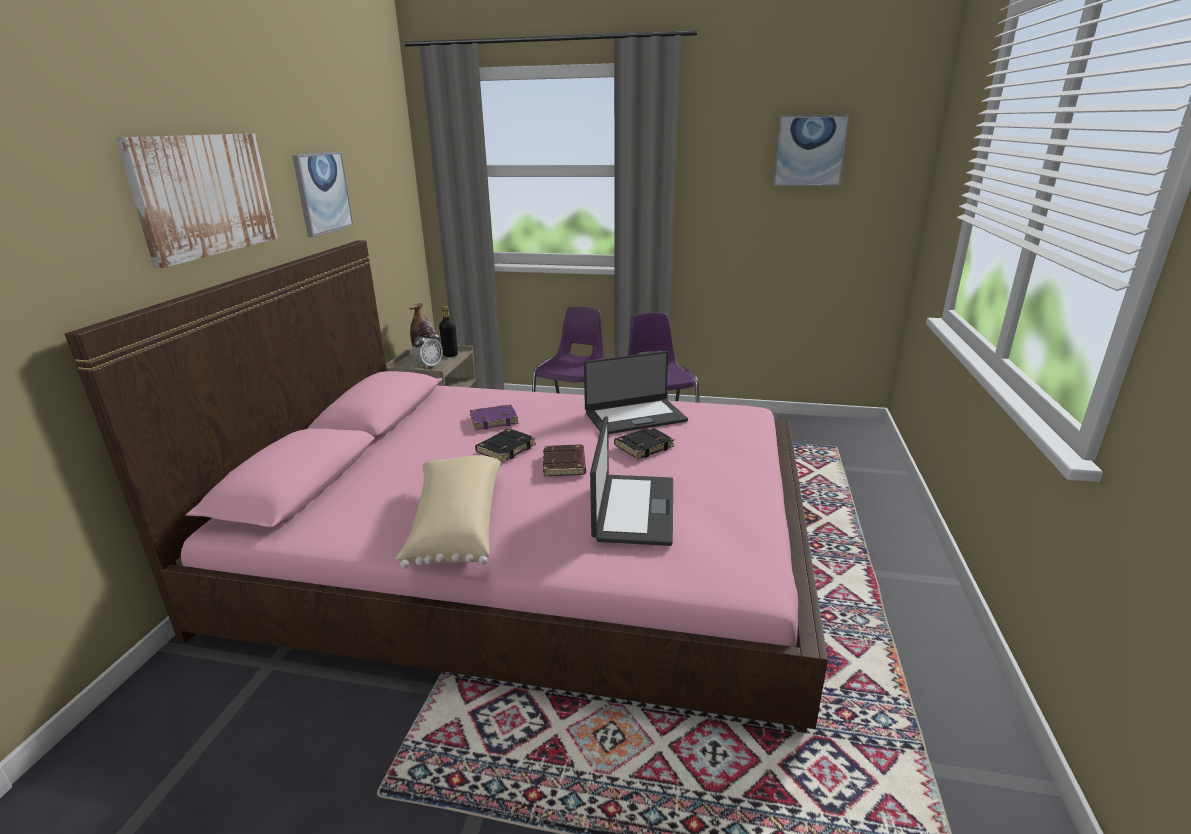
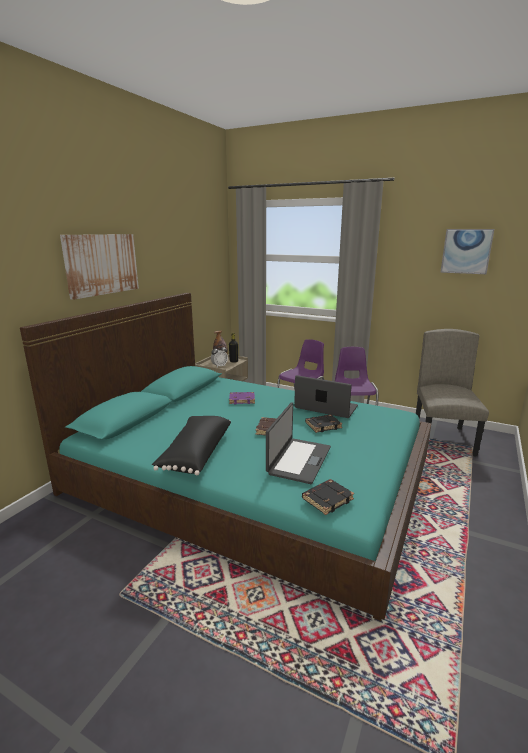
camera: 15 degrees right, 5 degrees down
(322, 193) = (169, 266): picture -> none
(455, 526) = (195, 454): beige pillow -> black pillow
(506, 448) = (241, 416): black book -> black book (327, 499)
(531, 544) = (251, 476): pink bed -> turquoise bed
(634, 416) = (325, 407): laptop -> laptop turned 150 degrees counterclockwise
(794, 441) = (443, 439): none -> beige chair

